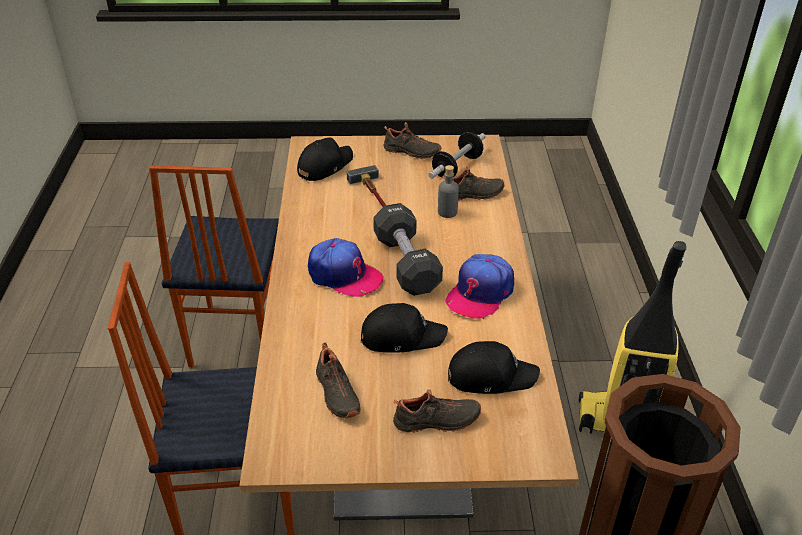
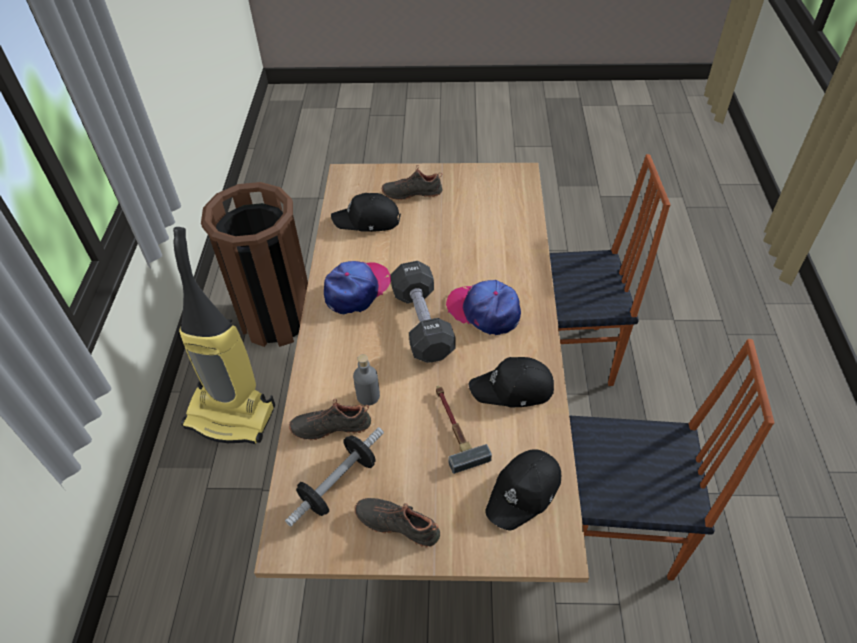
camera: 175 degrees left, 10 degrees up
(235, 337) = (617, 534): chair -> chair turned 90 degrees clockwise
(336, 394) = (483, 210): black shoe -> none
(401, 336) = (432, 251): black cap -> black cap (513, 389)

